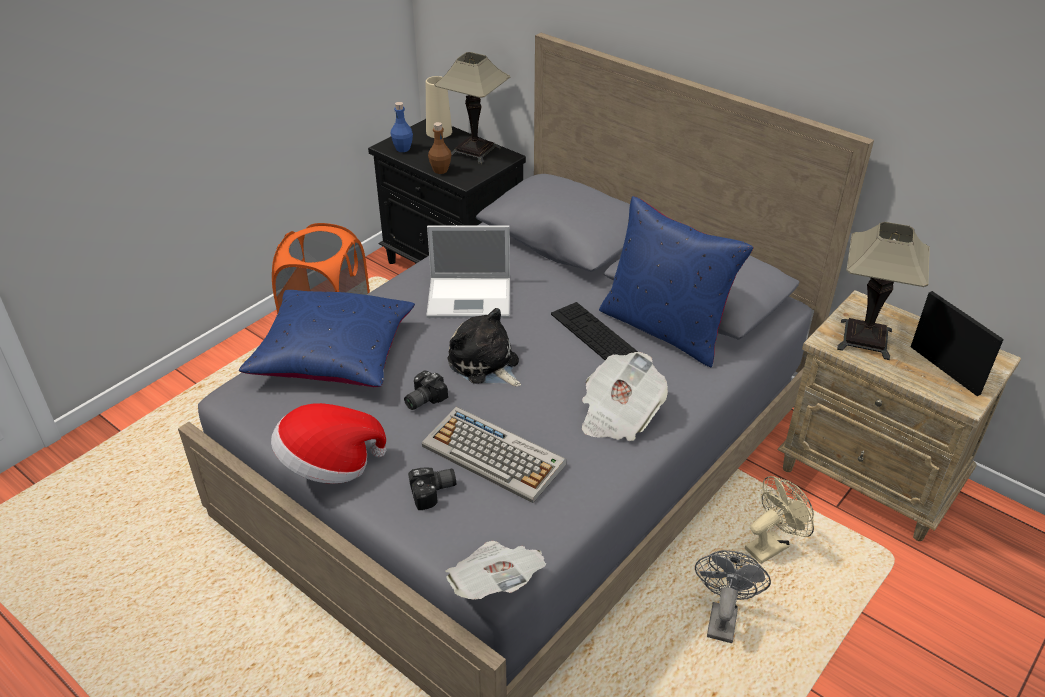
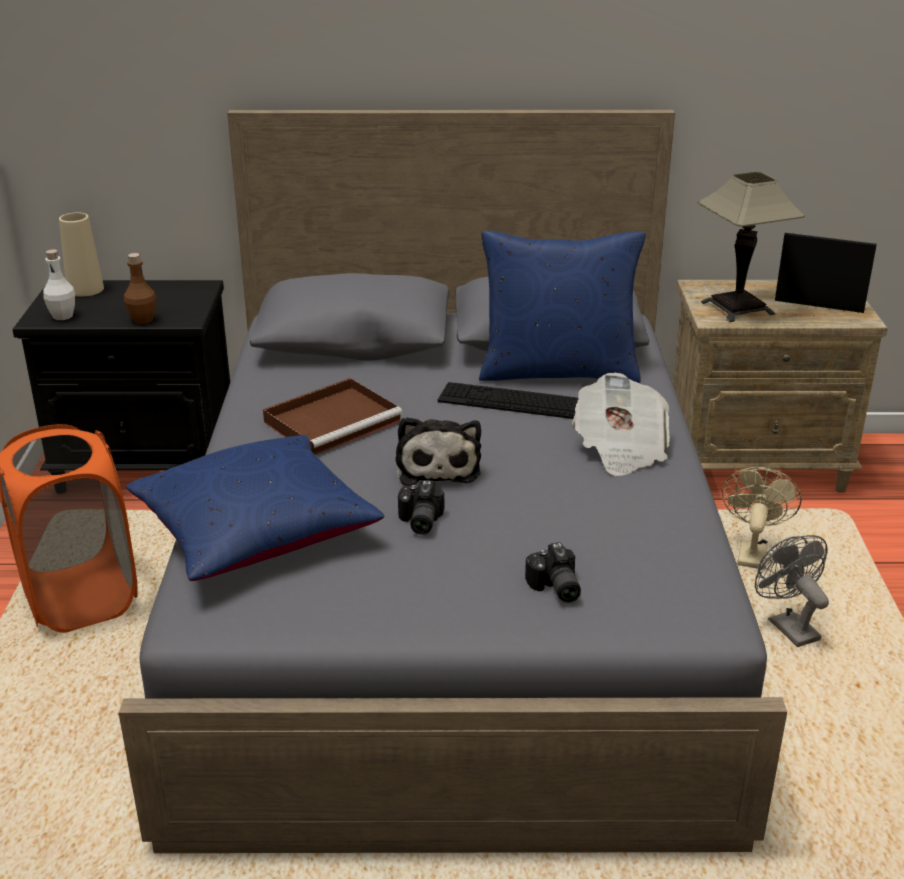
camera: 40 degrees left, 10 degrees down
(329, 465) = (409, 624): hat -> none
(403, 149) = (63, 316): blue bottle -> white bottle
(434, 493) = (554, 588): camera -> camera turned 135 degrees clockwise
(471, 297) = (334, 420): laptop -> brown tray
(475, 151) = (158, 292): table lamp -> none
(485, 364) = (437, 466): plush toy -> plush toy turned 105 degrees counterclockwise
(495, 455) = (563, 531): keyboard -> none
(495, 584) = (722, 625): newspaper -> none

